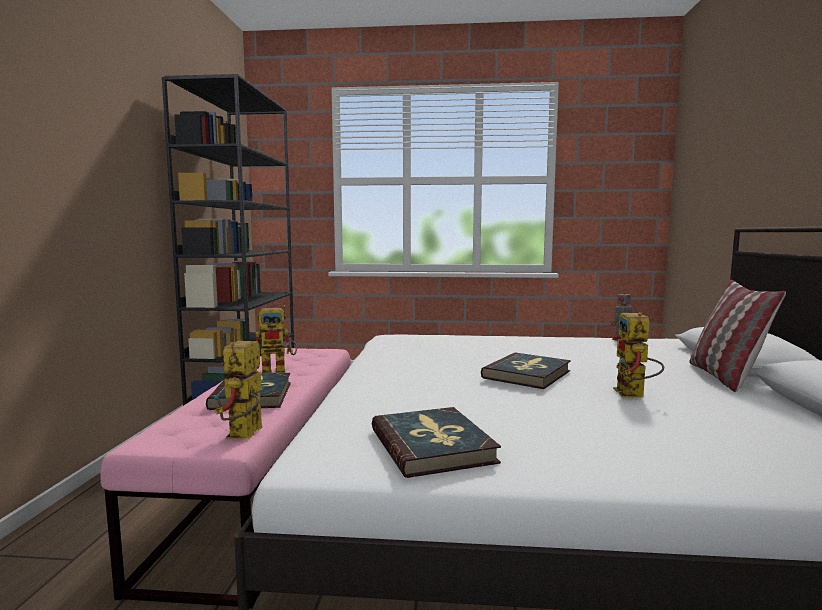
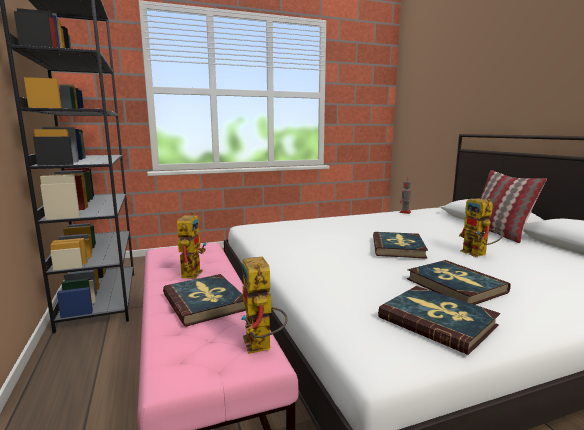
camera: 25 degrees left, 5 degrees up
(279, 370) = (191, 272): toy robot -> toy robot turned 45 degrees counterclockwise
(525, 420) = (455, 285): none -> book

